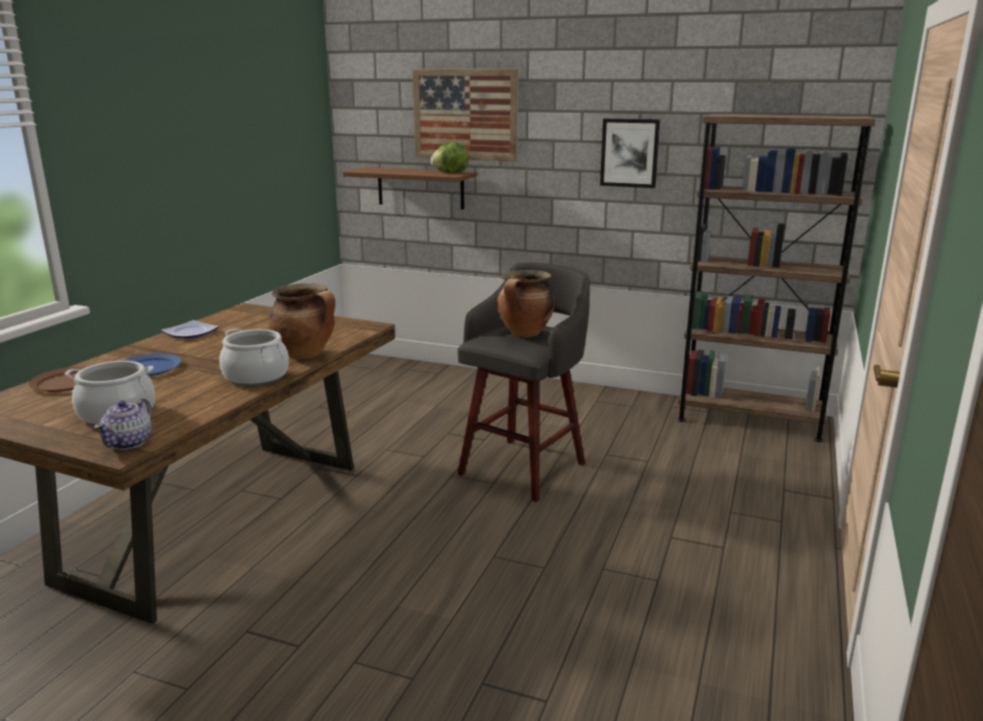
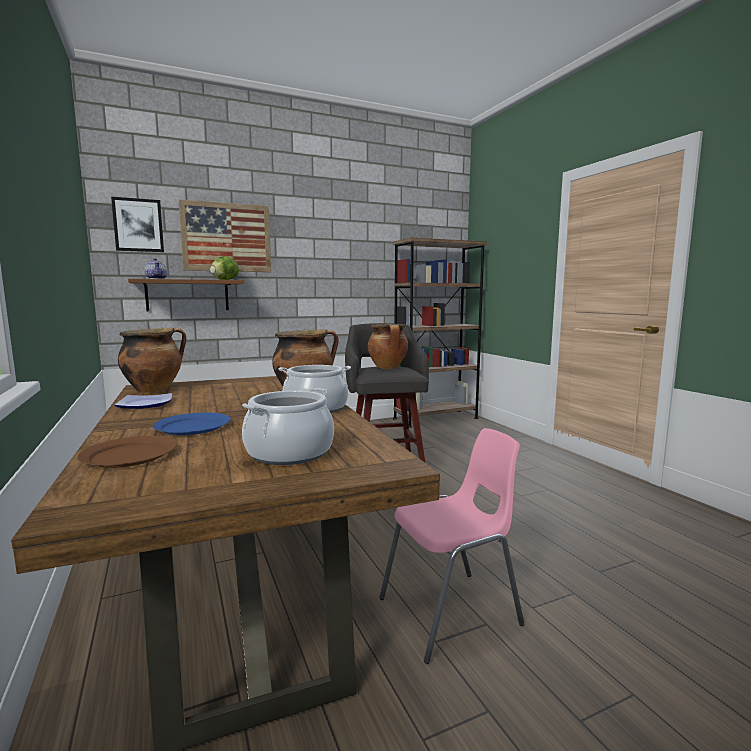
camera: 45 degrees left, 10 degrees down
(129, 442) = (378, 460): teapot -> teapot (157, 279)
(240, 315) = (154, 389): none -> cooking pot
(295, 622) = (451, 612): none -> pink chair
(629, 153) = (346, 265): picture -> picture (138, 225)

